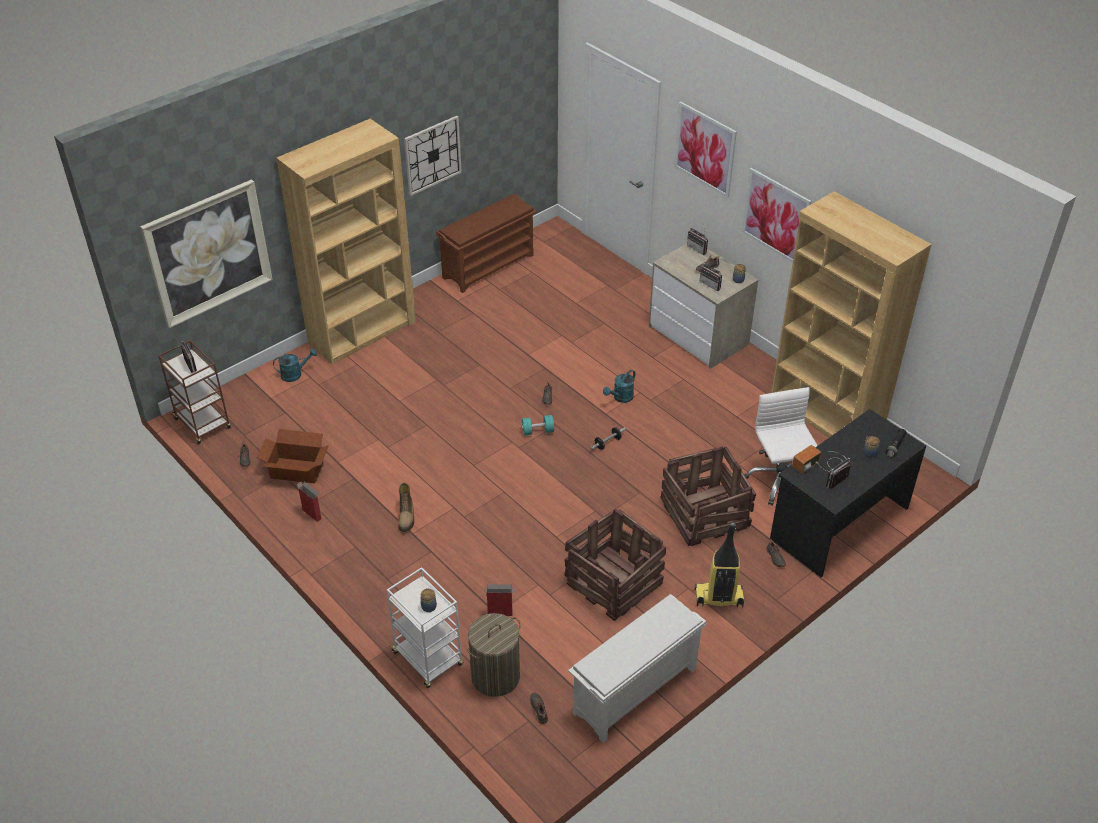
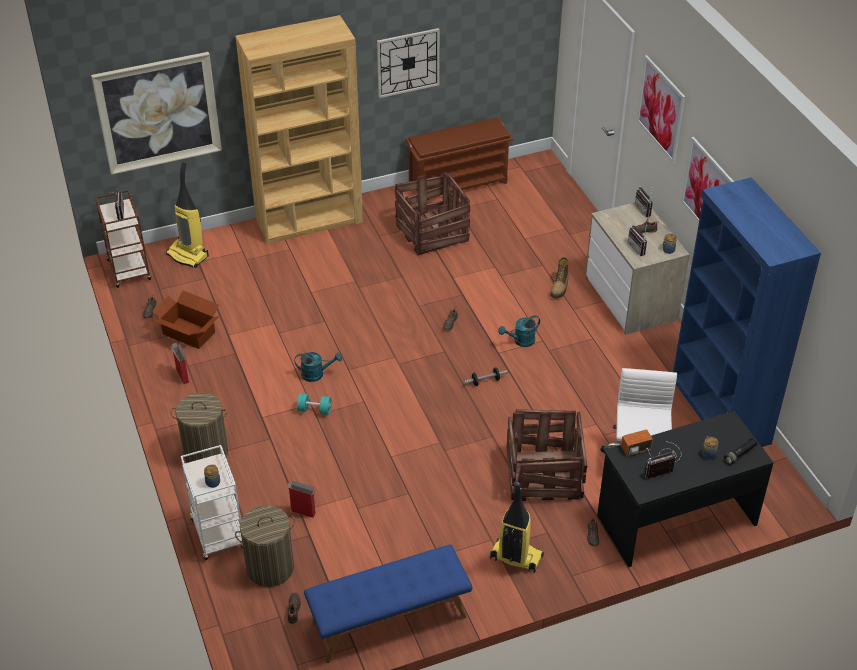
camera: 20 degrees right, 0 degrees up
(257, 394) = (188, 255): none -> vacuum cleaner
(295, 374) = (230, 245): turquoise watering can -> turquoise watering can (317, 374)
(374, 583) = (206, 453): none -> laundry basket
(407, 517) = (264, 401): boot -> boot (560, 288)
(537, 431) = (424, 353): turquoise dumbbell -> turquoise dumbbell (314, 410)
(614, 584) = (422, 515): crate -> crate (432, 233)
(634, 692) = (389, 621): white shoe rack -> blue bench
(825, 416) = (719, 411): brown bookcase -> blue bookcase

